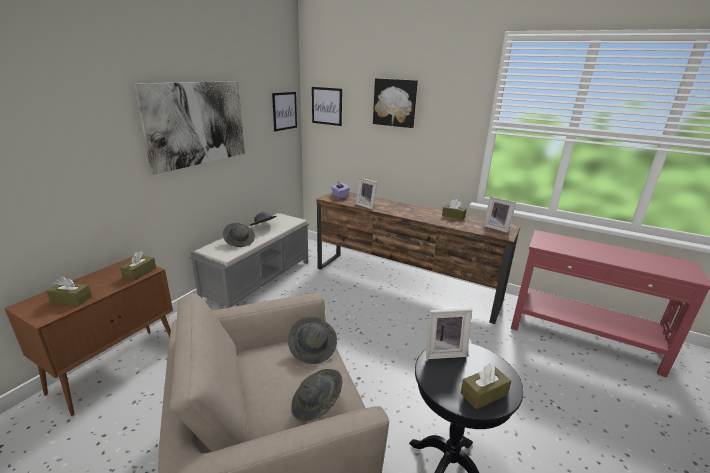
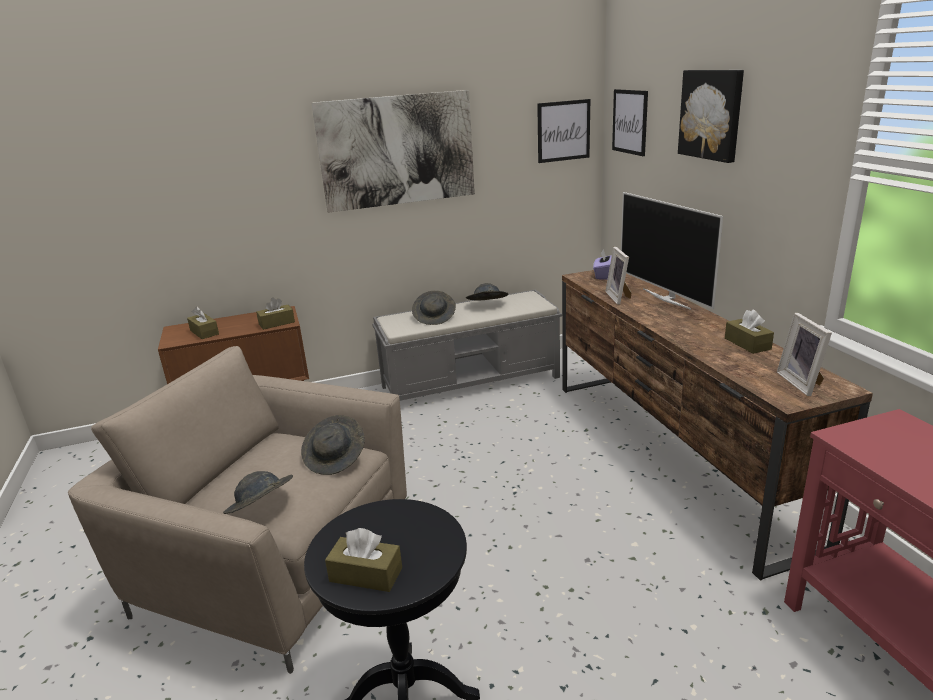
camera: 45 degrees right, 0 degrees up
(388, 202) = (667, 298): none -> television
(444, 352) = (406, 512): picture frame -> none

